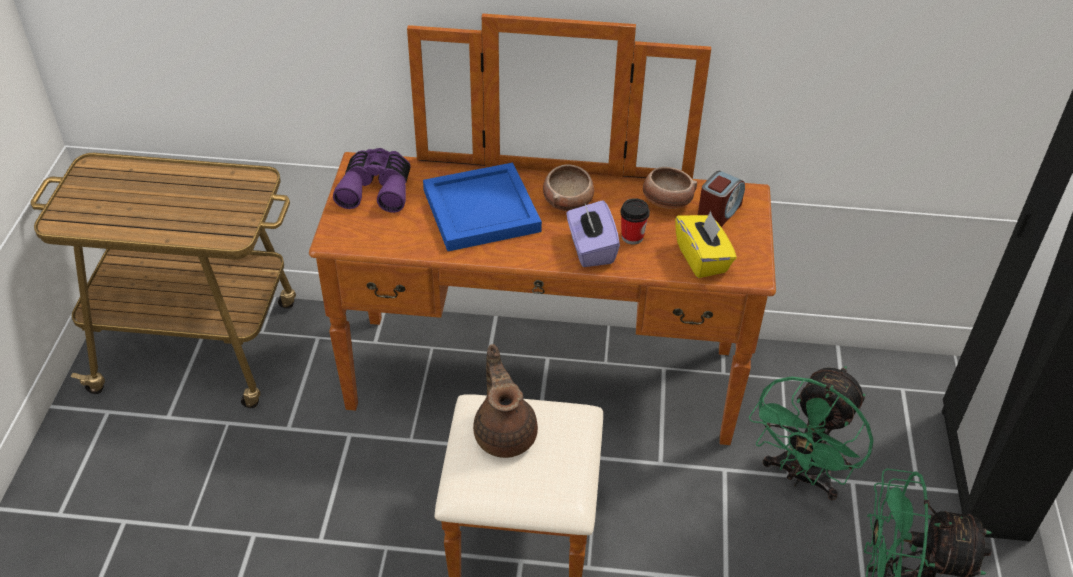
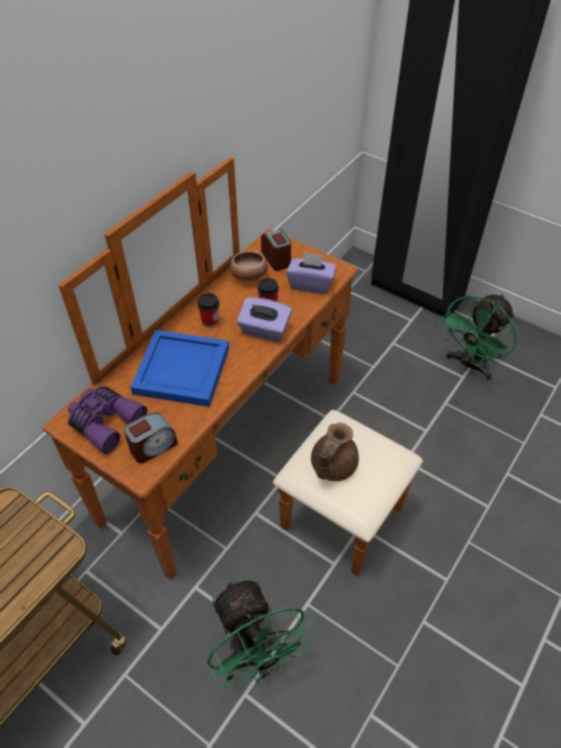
camera: 60 degrees left, 5 degrees up
(369, 233) = (153, 447): none -> alarm clock
(505, 433) = (332, 466): brown teapot -> brown teapot turned 75 degrees counterclockwise
(568, 201) = (210, 321): bowl -> cup
(702, 258) = (311, 284): yellow tissue box -> purple tissue box
(801, 476) = (377, 361): green fan -> green fan (254, 657)

